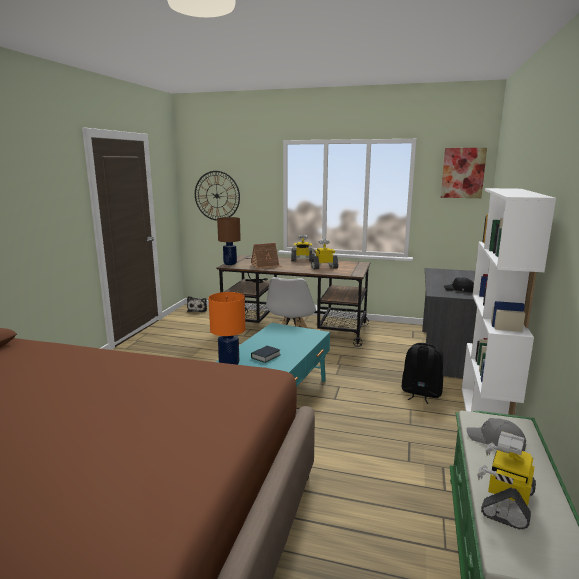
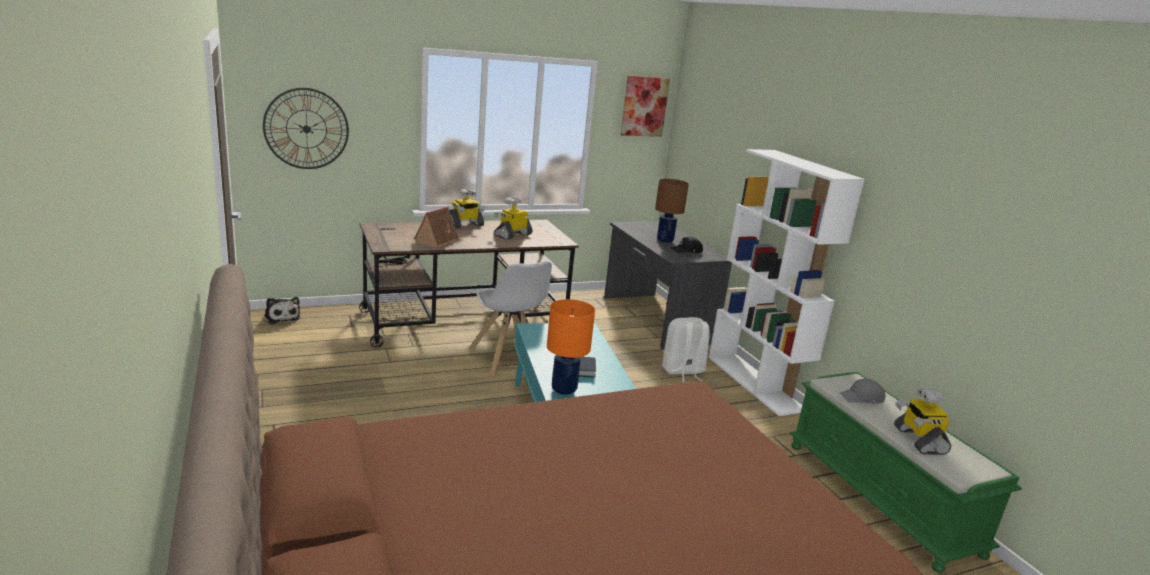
camera: 40 degrees left, 5 degrees up
(230, 264) = (382, 244): brown table lamp -> brown table lamp (665, 241)
(420, 393) = (683, 371): black backpack -> white backpack

